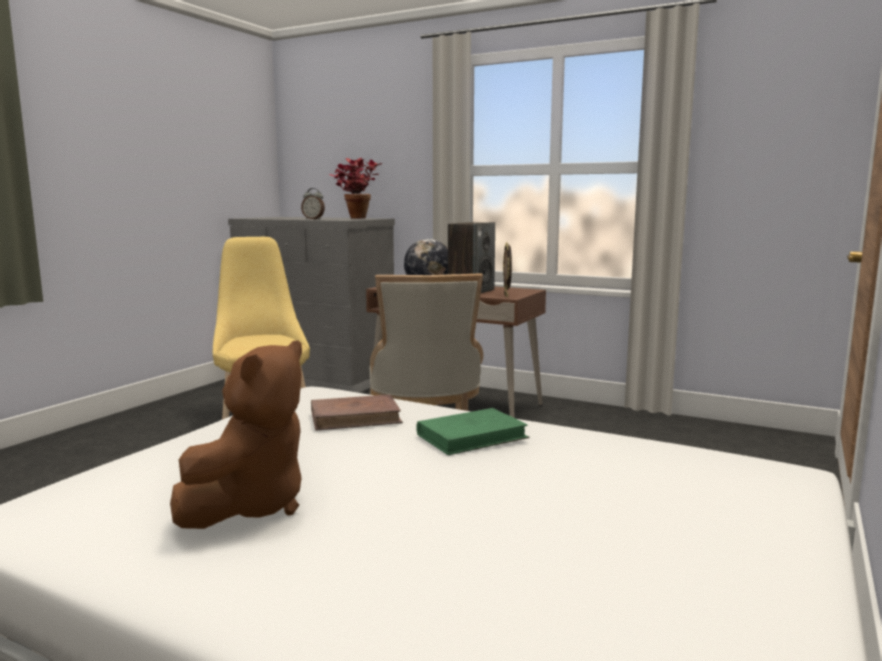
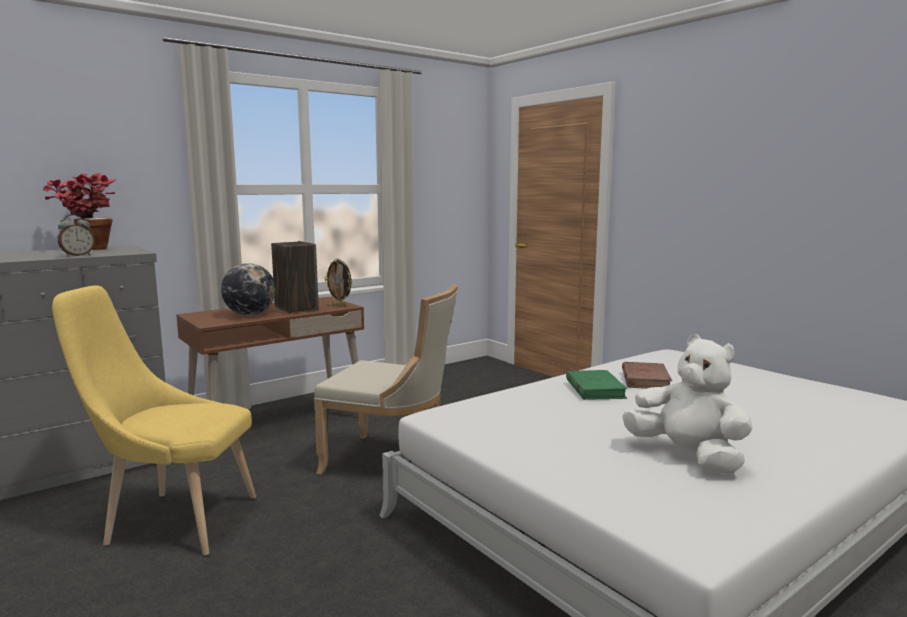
camera: 65 degrees left, 0 degrees up
(250, 506) = (687, 457): brown plush toy -> white plush toy
(355, 417) = (524, 411): brown book -> brown book (645, 379)

